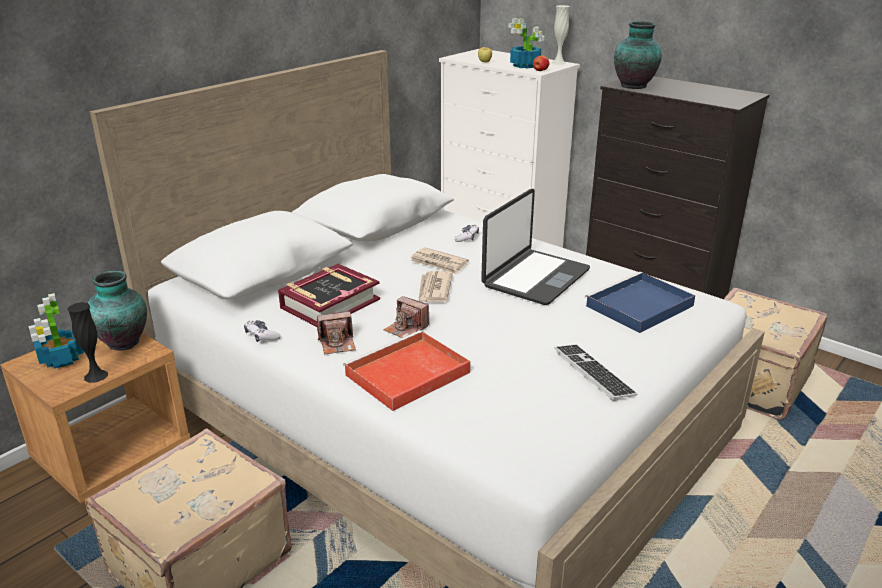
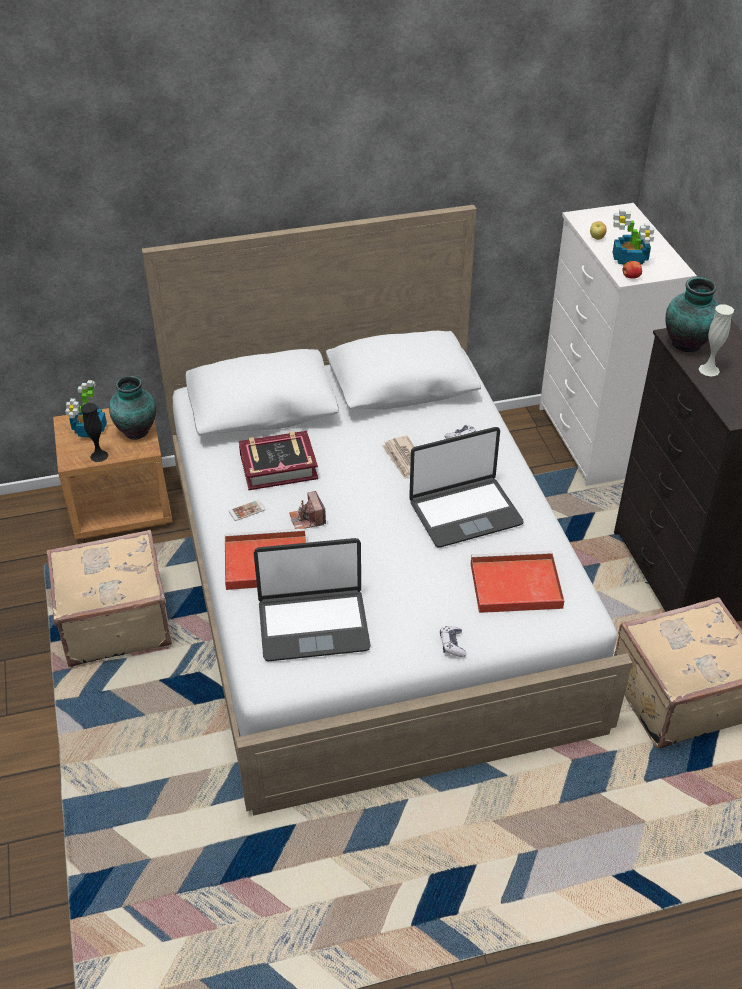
camera: 35 degrees right, 15 degrees up
(261, 336) = (205, 477): game controller -> game controller (452, 644)
(337, 344) = (247, 510): camera -> phone
(434, 289) = (369, 487): newspaper -> none
(516, 400) = (313, 625): none -> laptop
(558, 63) = (674, 266): white vase -> white vase (709, 370)
(593, 373) = (395, 630): keyboard -> none
(638, 306) = (513, 586): blue tray -> red tray

